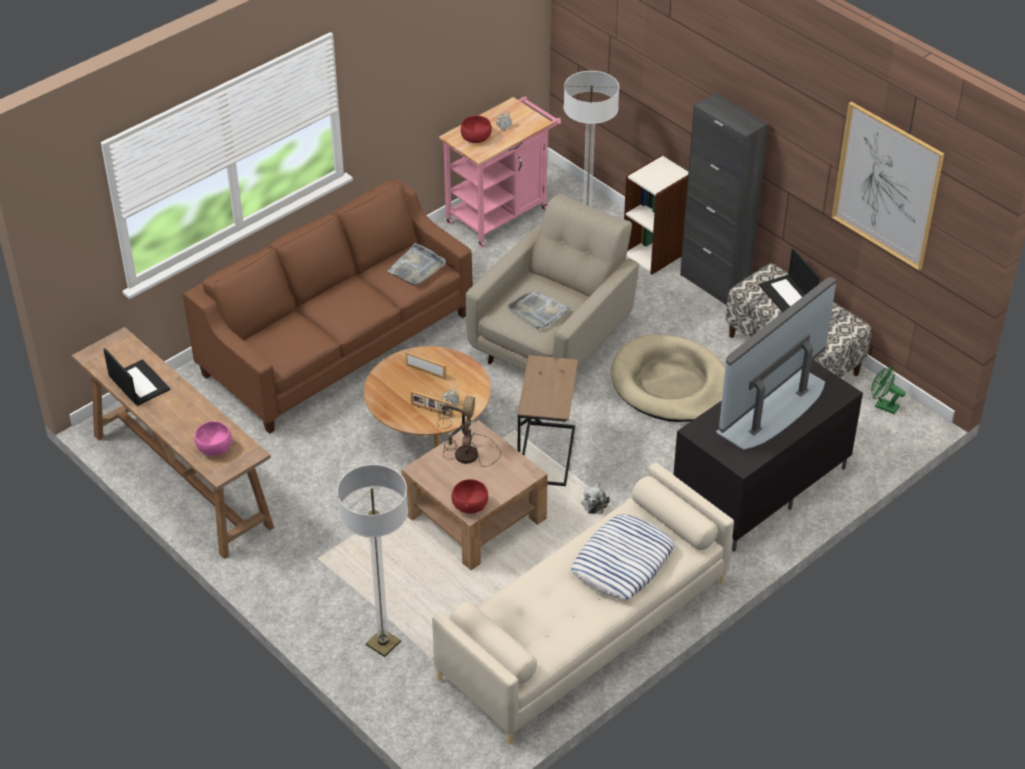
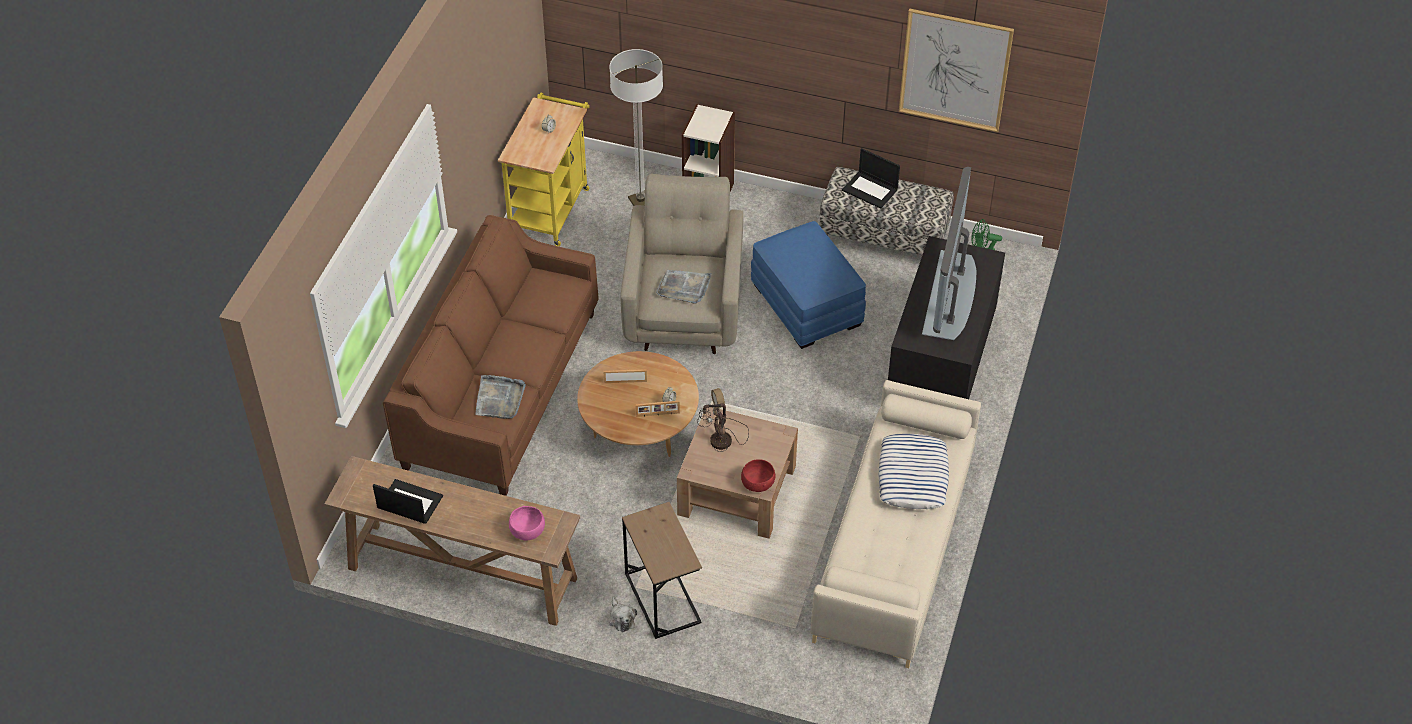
camera: 30 degrees left, 5 degrees up
(383, 643) = (746, 634): floor lamp -> none
(417, 267) = (553, 290): grey tray -> grey tray (499, 399)
(475, 139) = (532, 150): red bowl -> none
(501, 213) = (551, 207): pink cart -> yellow cart
(546, 454) = (753, 410): brown side table -> brown side table (662, 598)
(594, 502) = (823, 435): plush toy -> plush toy (621, 618)
(670, 384) = (807, 305): beige dog bed -> blue ottoman
(714, 284) = (777, 202): black cabinet -> none

